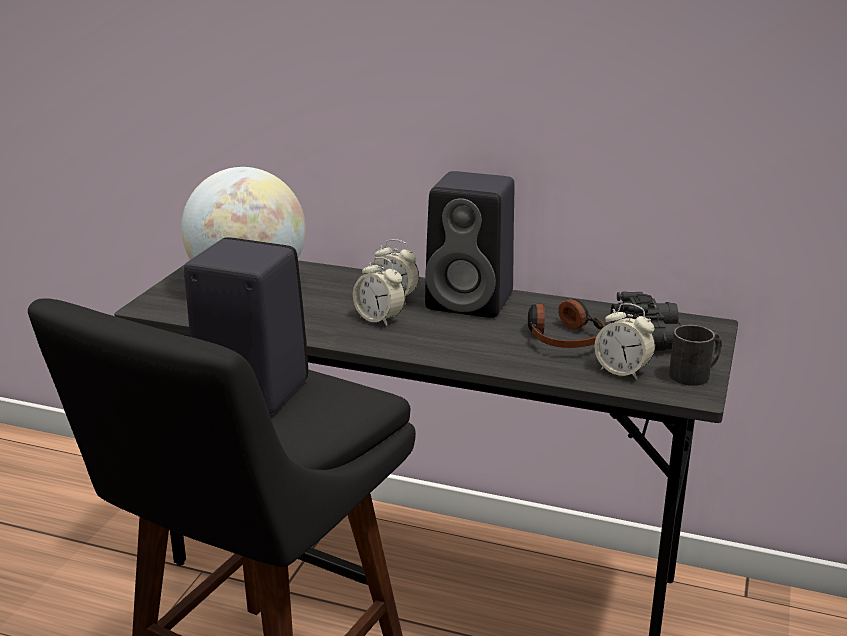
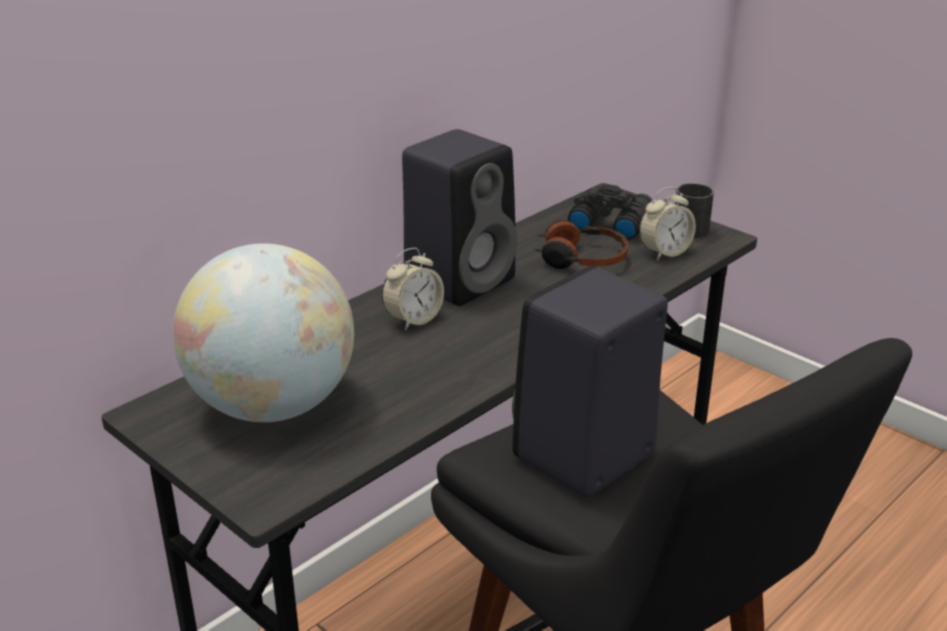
camera: 65 degrees left, 5 degrees up
(379, 319) = (458, 339): alarm clock -> none

